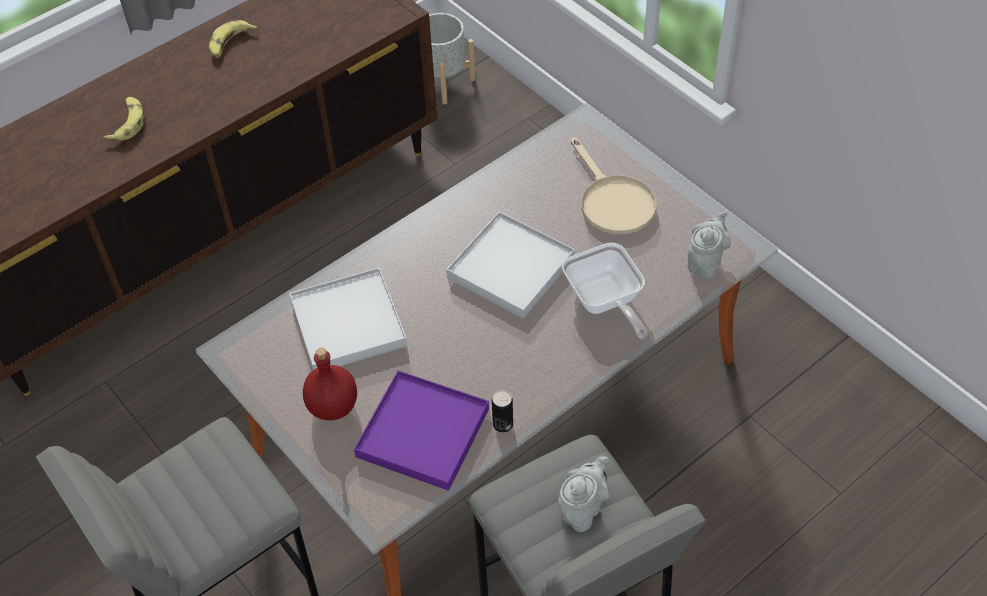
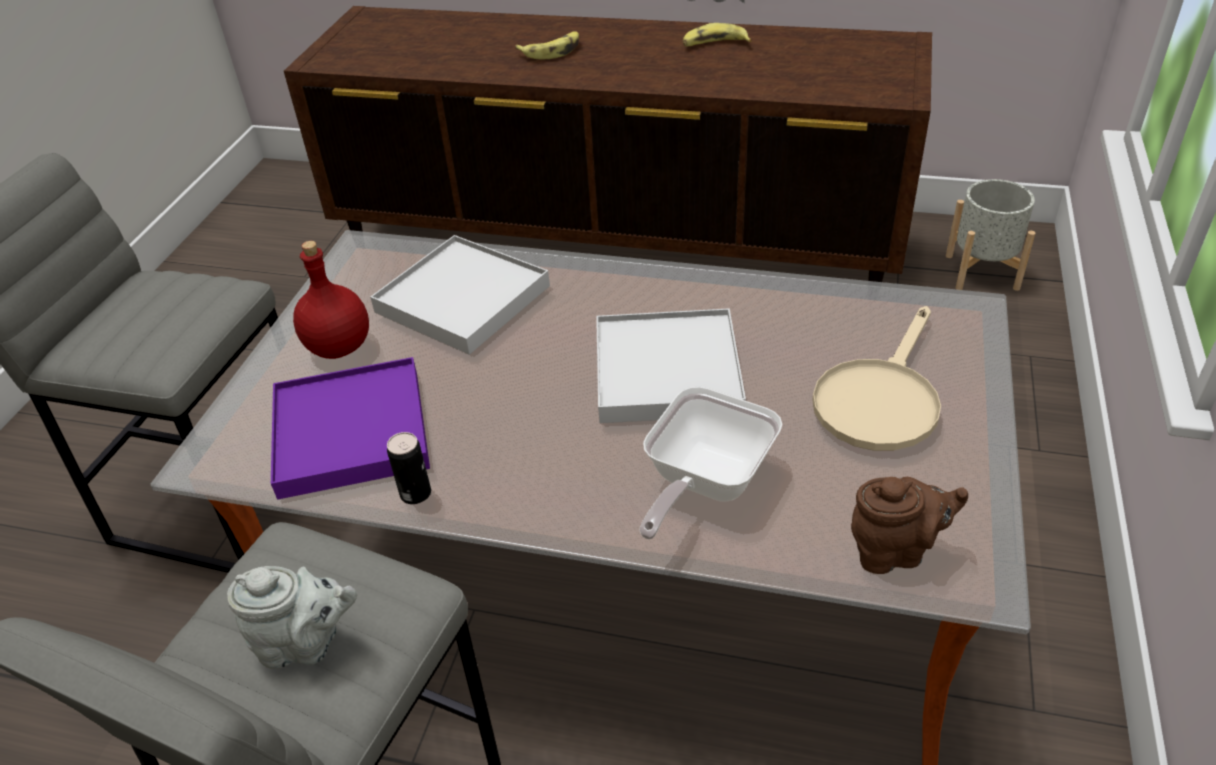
camera: 55 degrees right, 10 degrees down
(705, 262) = (894, 551): grey teapot -> brown teapot

